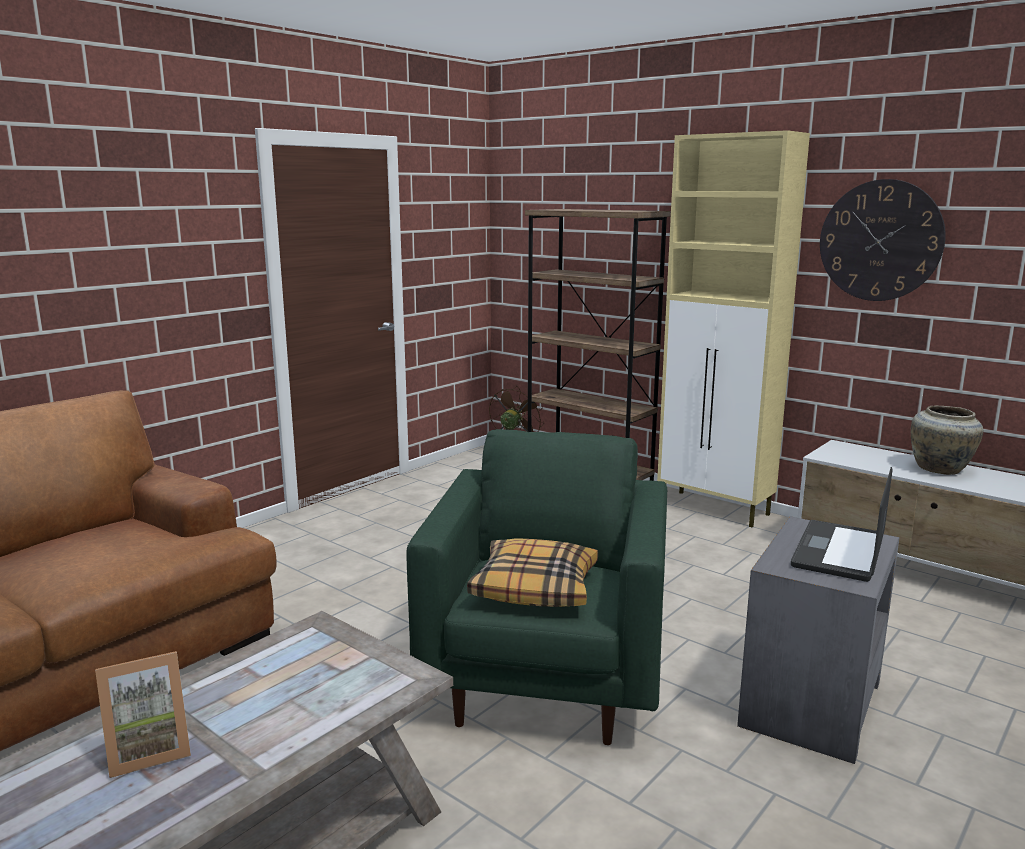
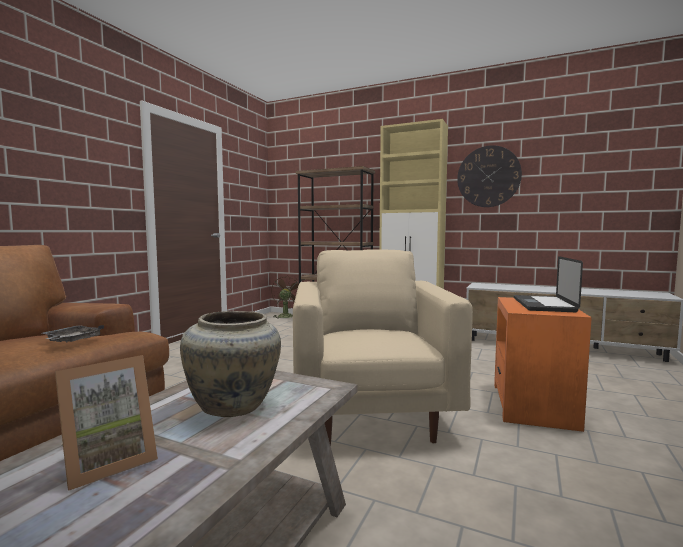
camera: 15 degrees left, 10 degrees down
(151, 550) = (72, 341): none -> grey tray
(535, 587) = (373, 338): pillow -> none
(546, 681) = (372, 414): green armchair -> beige armchair
(809, 703) = (532, 405): grey side table -> orange side table
(941, 469) = (536, 287): beige vase -> beige vase (234, 406)

